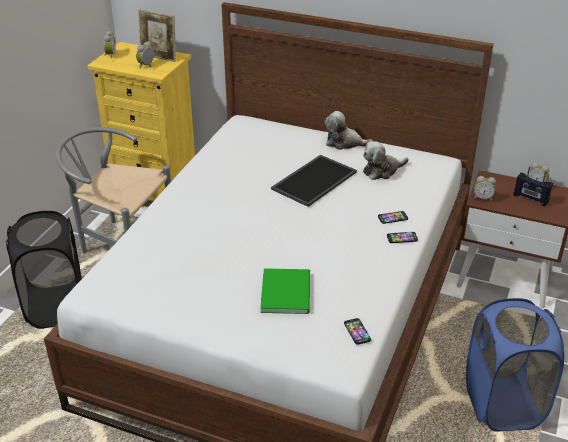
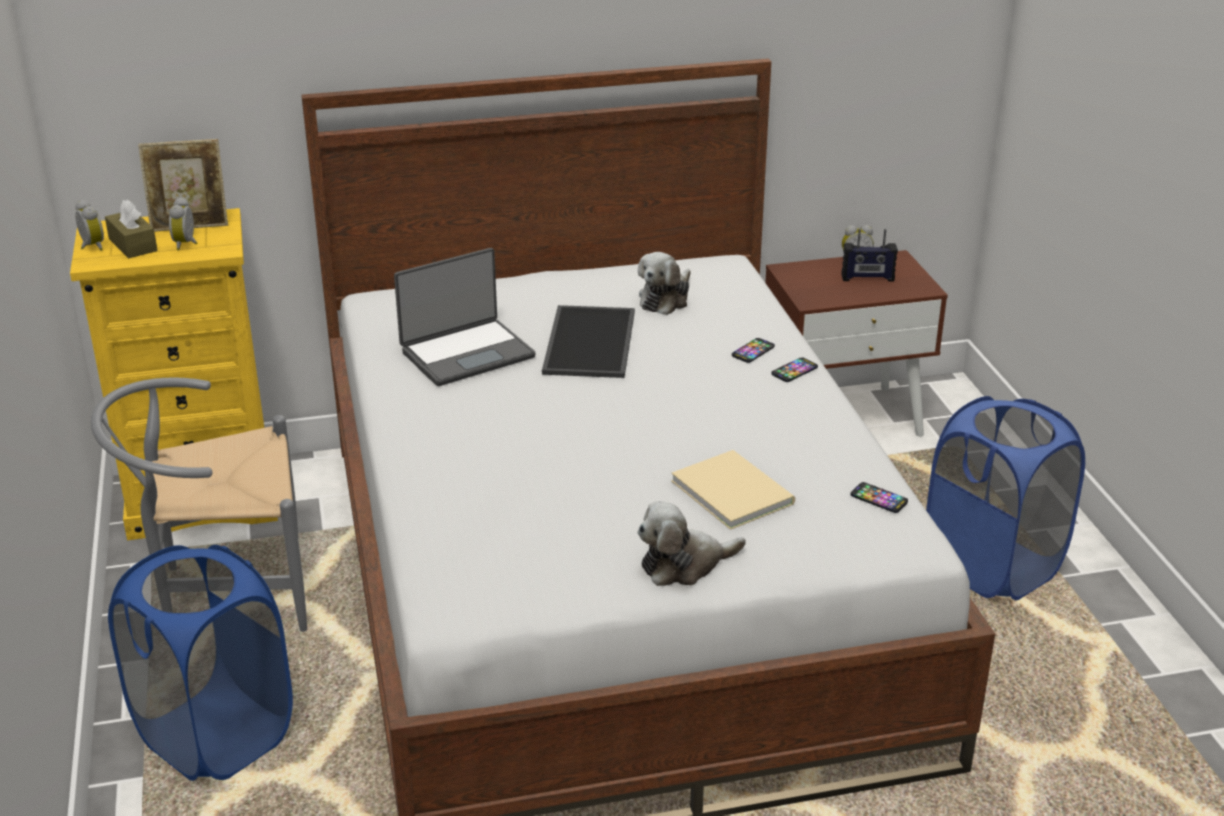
camera: 35 degrees left, 5 degrees down
(56, 307) = (215, 736): black laundry basket -> blue laundry basket
(126, 59) = (133, 245): none -> brown tissue box
(249, 164) = (466, 353): none -> laptop
(287, 291) = (732, 490): green book -> beige book
(344, 143) = (568, 281): plush toy -> plush toy (684, 565)
(482, 198) = (811, 297): alarm clock -> none

